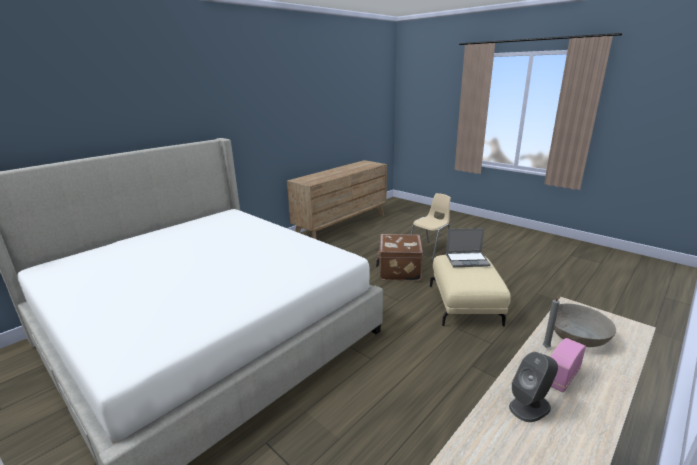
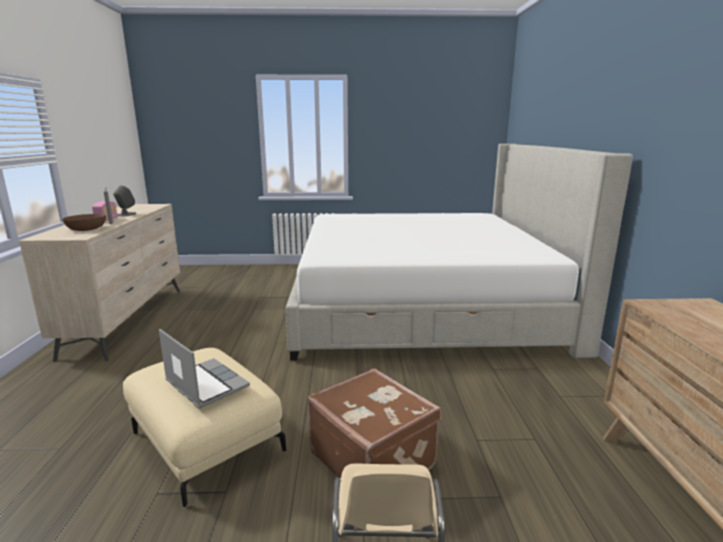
camera: 135 degrees right, 5 degrees down
(467, 260) = (205, 384): laptop -> laptop turned 90 degrees clockwise
(578, 336) = (86, 229): grey bowl -> brown bowl

